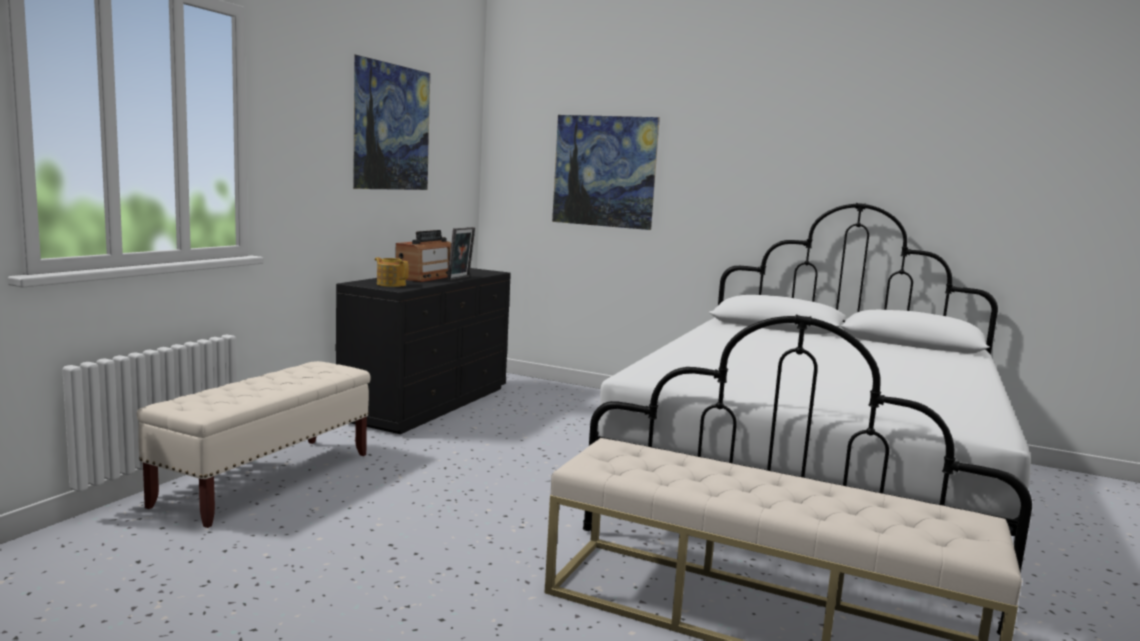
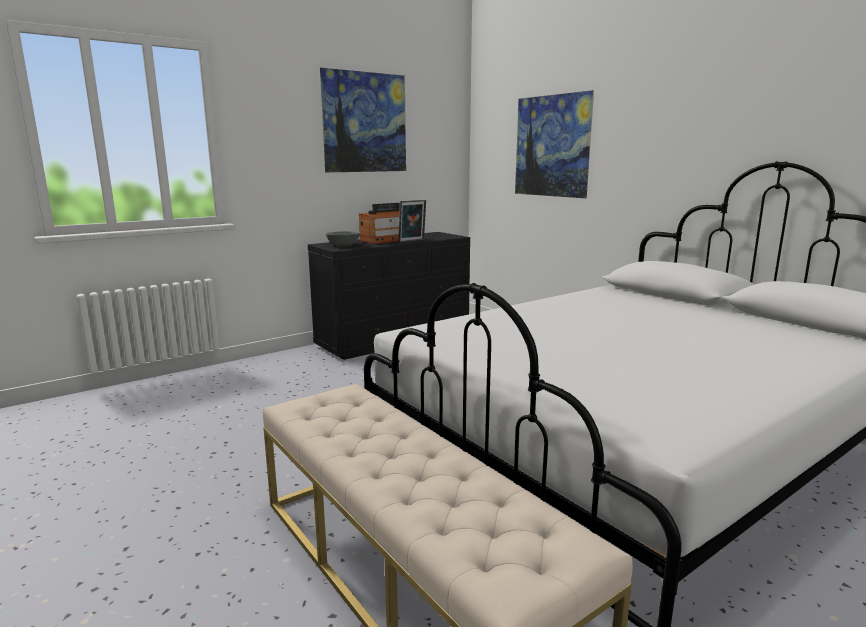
camera: 30 degrees right, 5 degrees up
(267, 479) = (220, 381): beige bench -> none
(391, 284) = (344, 245): teapot -> grey bowl

